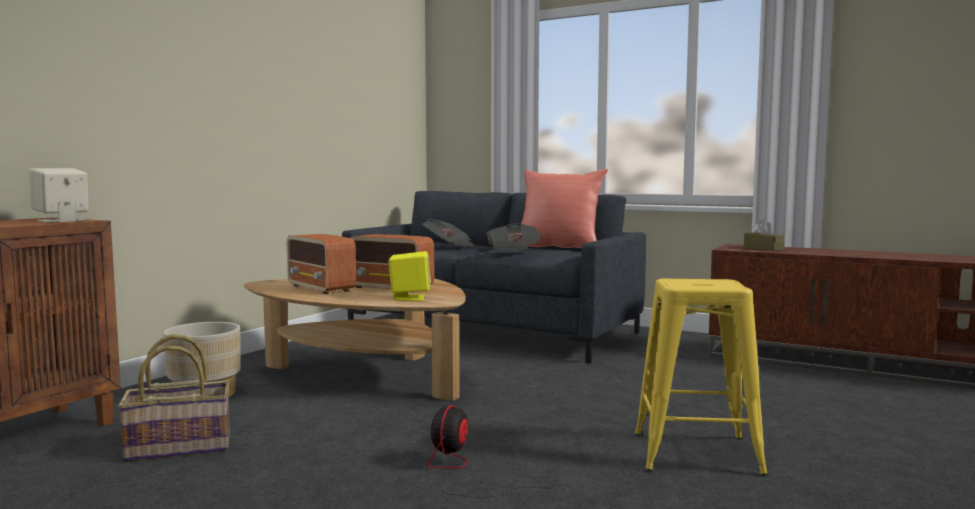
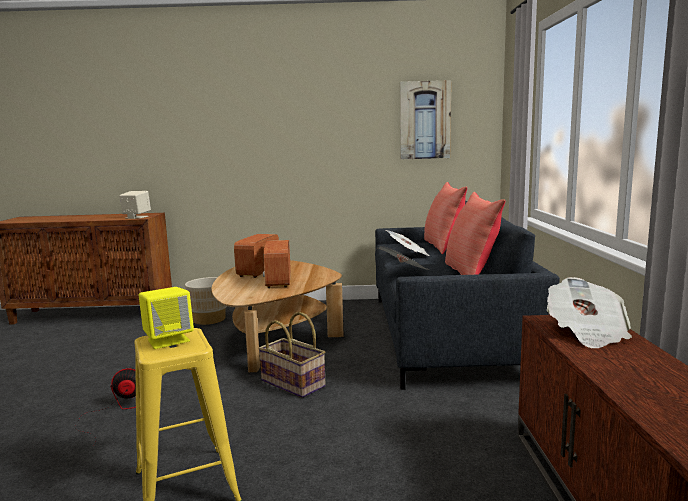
camera: 60 degrees right, 5 degrees up
(179, 446) = (129, 341): basket -> basket (294, 383)
(373, 96) = (424, 120): none -> picture
(410, 298) = (245, 292): yellow speaker -> yellow speaker (168, 340)
(439, 241) = (443, 246): none -> red pillow
(763, 248) = (586, 333): brown tissue box -> newspaper

